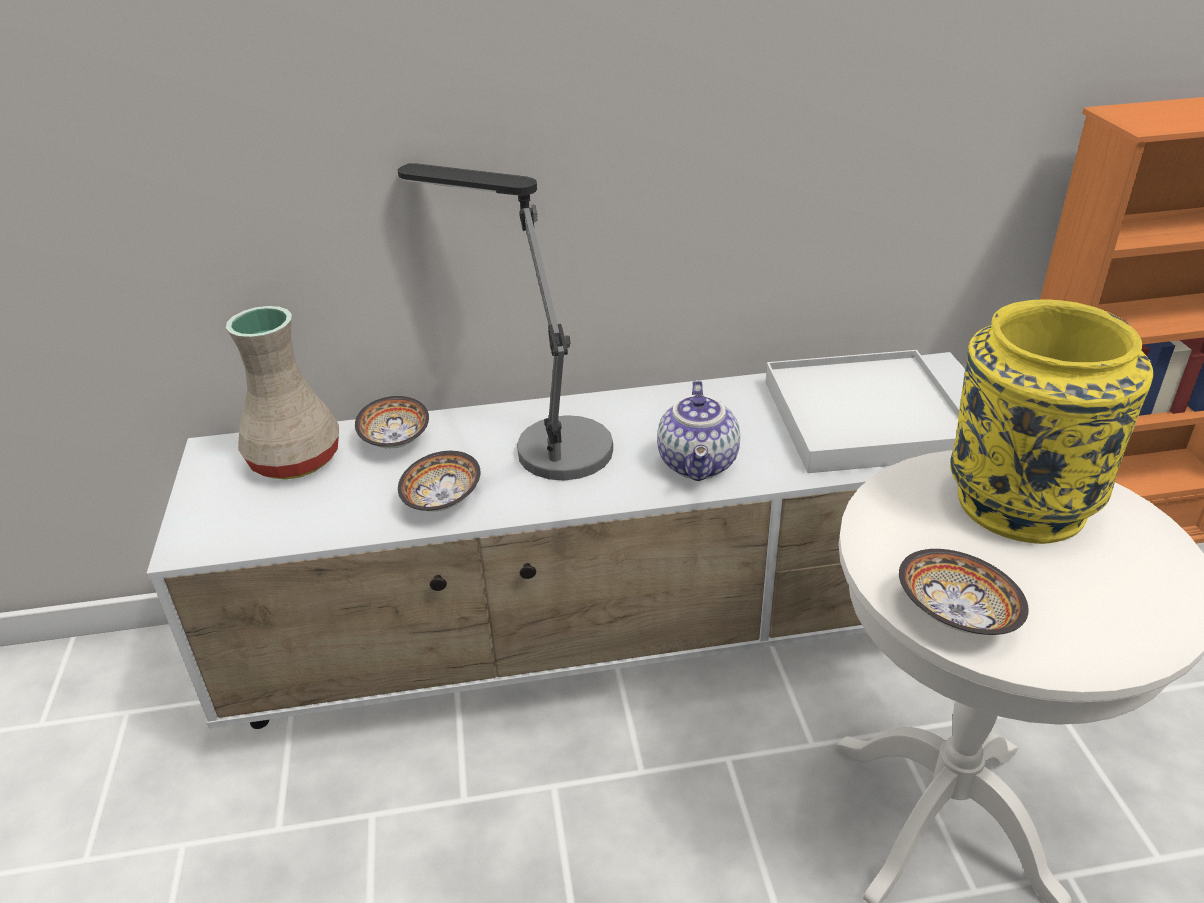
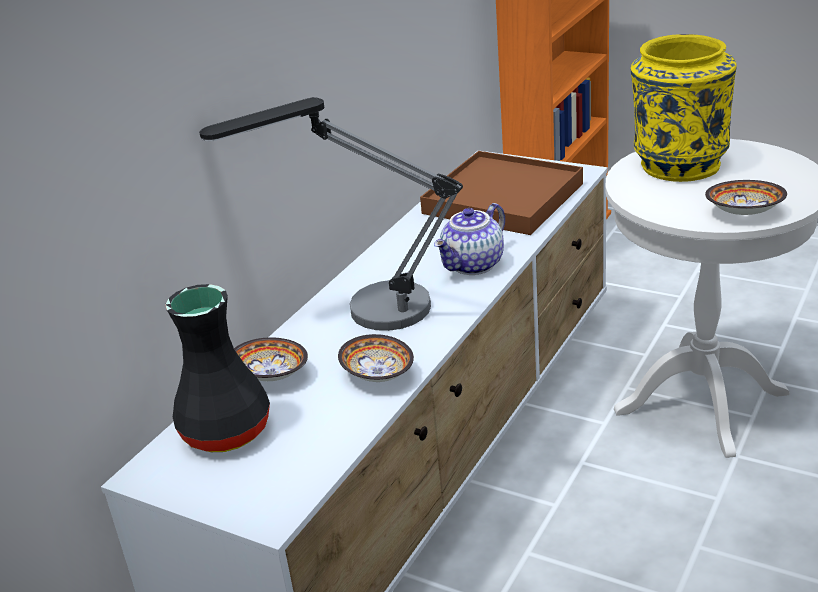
camera: 50 degrees left, 5 degrees down
(292, 460) = (225, 433): beige vase -> black vase
(699, 464) = (473, 265): teapot -> teapot turned 90 degrees clockwise
(864, 418) = (503, 198): white tray -> brown tray

